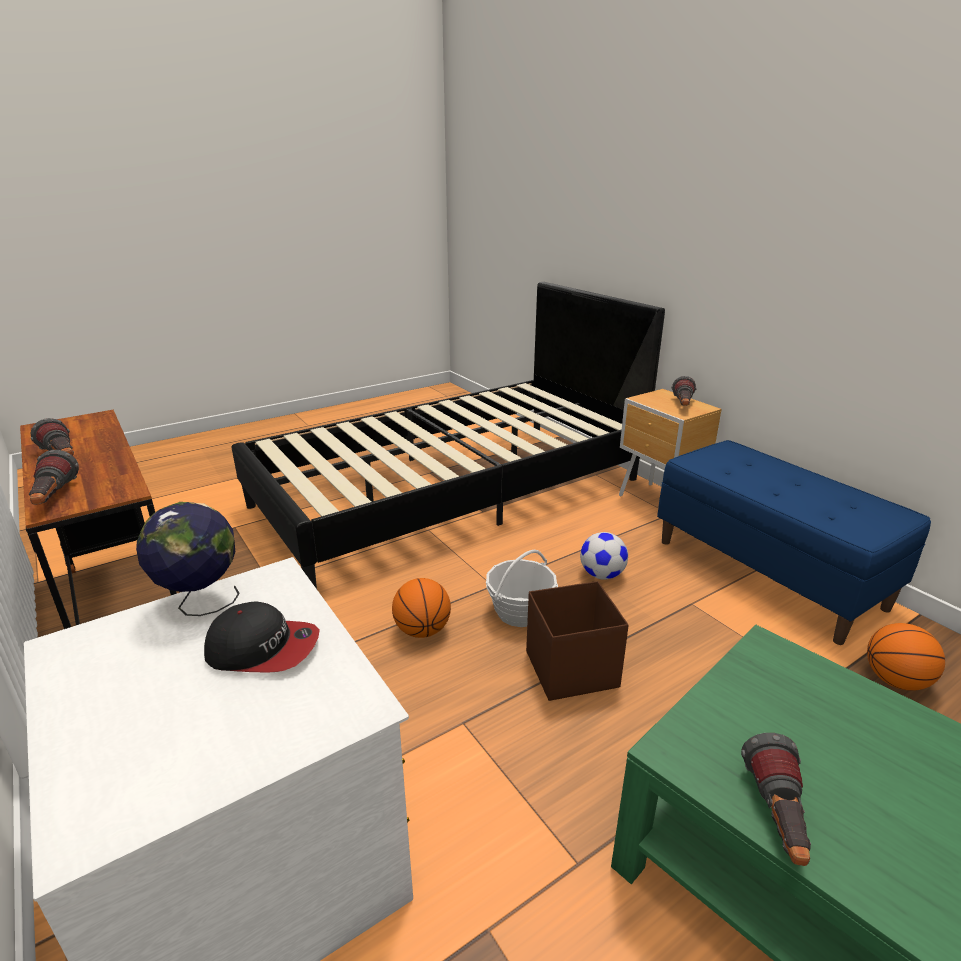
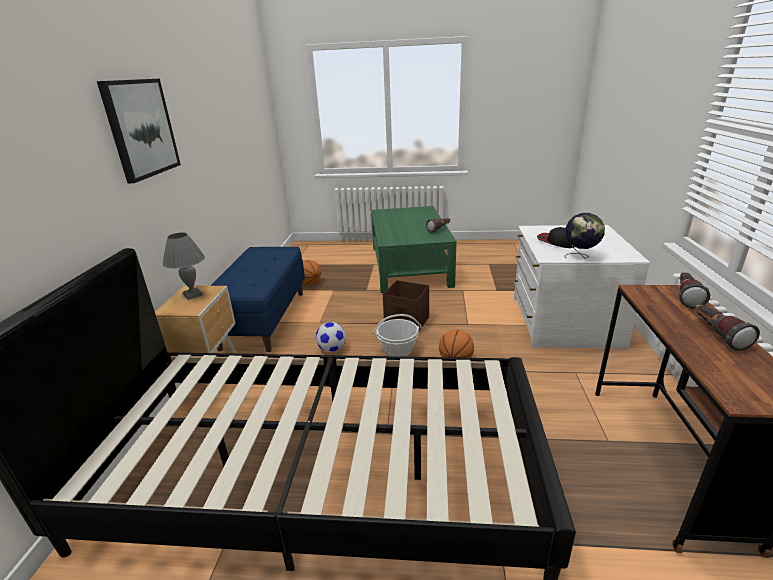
camera: 140 degrees left, 0 degrees up
(682, 406) = (193, 294): flashlight -> grey table lamp
(765, 201) = (141, 128): none -> picture

